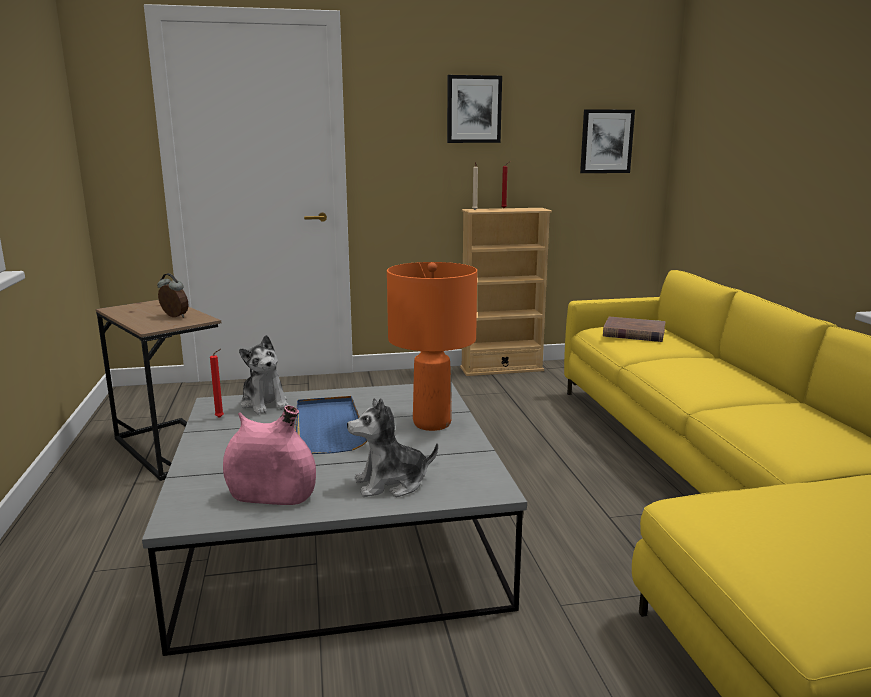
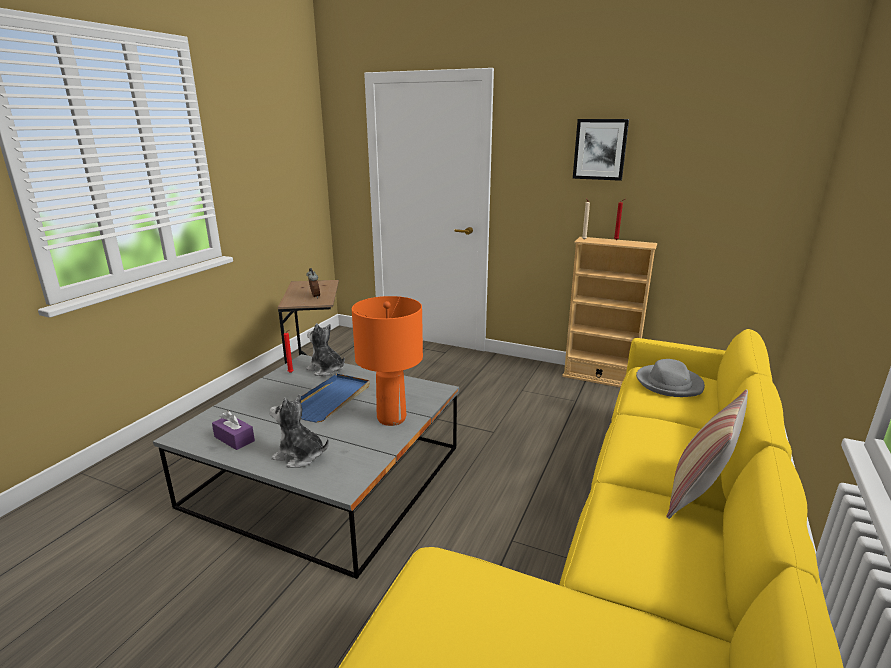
camera: 35 degrees right, 5 degrees up
(265, 403) = (326, 370): plush toy -> plush toy turned 120 degrees clockwise
(271, 497) = (234, 439): pink vase -> purple tissue box
(606, 141) = (738, 184): picture -> none
(634, 333) = (669, 383): brown book -> grey hat
(774, 395) = (697, 494): none -> pillow

